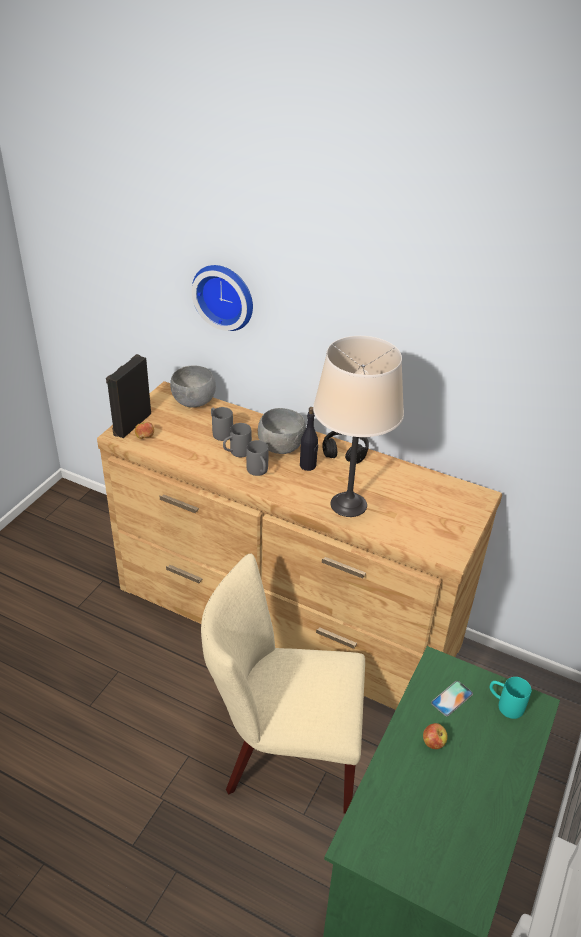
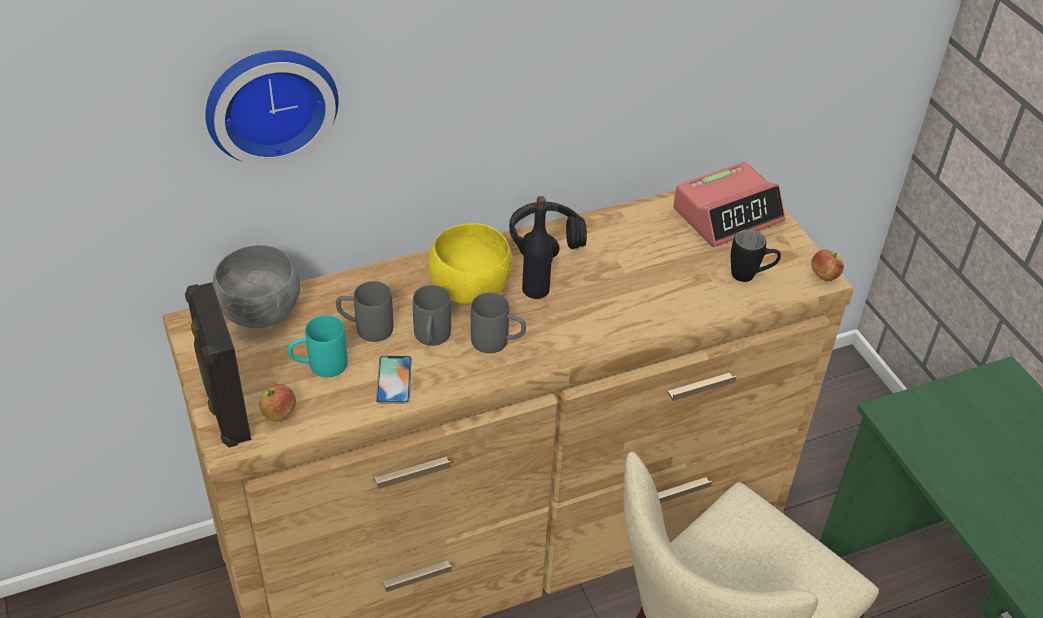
camera: 50 degrees left, 5 degrees up
(282, 447) = (470, 289): grey bowl -> yellow bowl
(348, 504) = (649, 301): beige table lamp -> none
(416, 530) = (750, 276): none -> black mug
(433, 742) = (999, 495): apple -> apple (824, 276)
(451, 698) = (950, 437): phone -> phone (394, 380)
(452, 500) = (728, 214): none -> alarm clock
(504, 705) = (989, 402): turquoise mug -> turquoise mug (319, 366)

